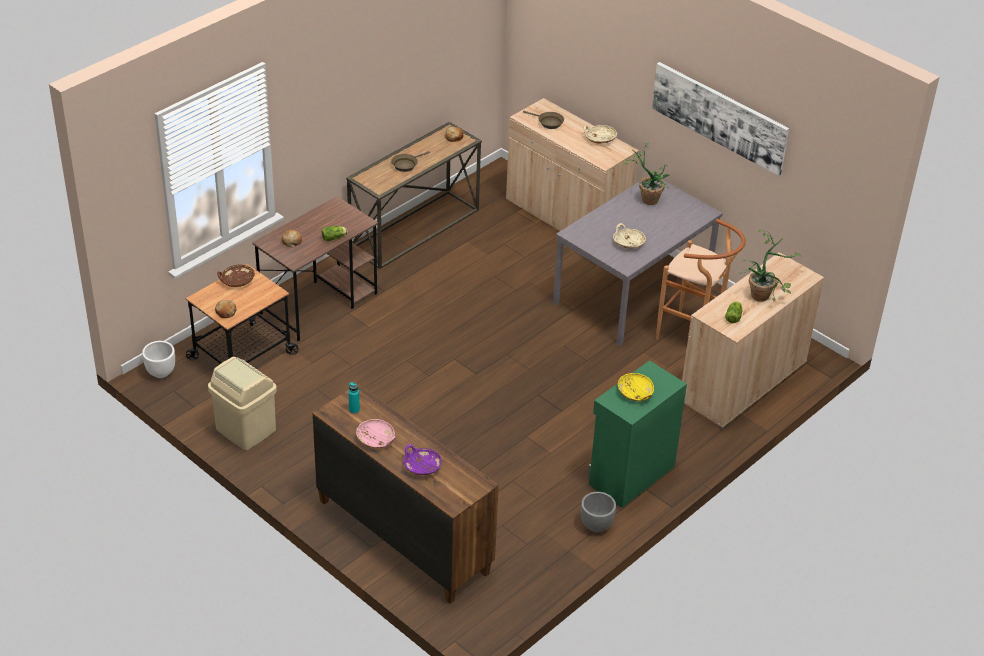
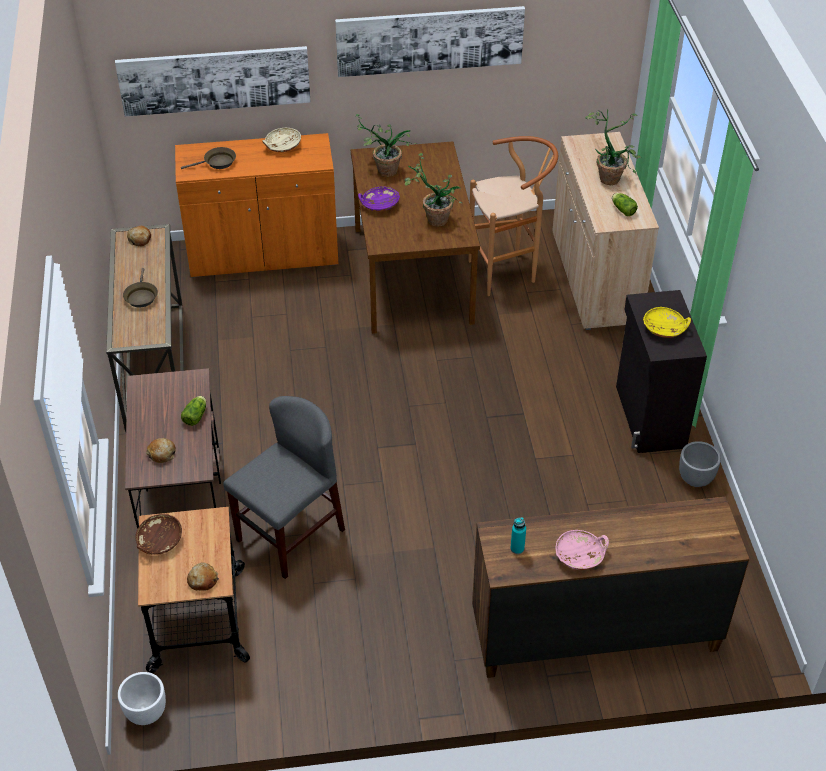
camera: 50 degrees left, 5 degrees up
(245, 430) = (318, 684): beige trash can -> none
(343, 359) = (290, 535): none -> grey chair
(421, 466) = (652, 541): purple bowl -> purple bowl (379, 205)
(567, 217) = (263, 254): beige cabinet -> orange cabinet
(577, 63) = (214, 80): none -> picture
(628, 242) = (432, 218): beige bowl -> potted plant
(630, 475) = (649, 417): green cabinet -> black cabinet
(632, 292) = (411, 274): grey dining table -> brown dining table

